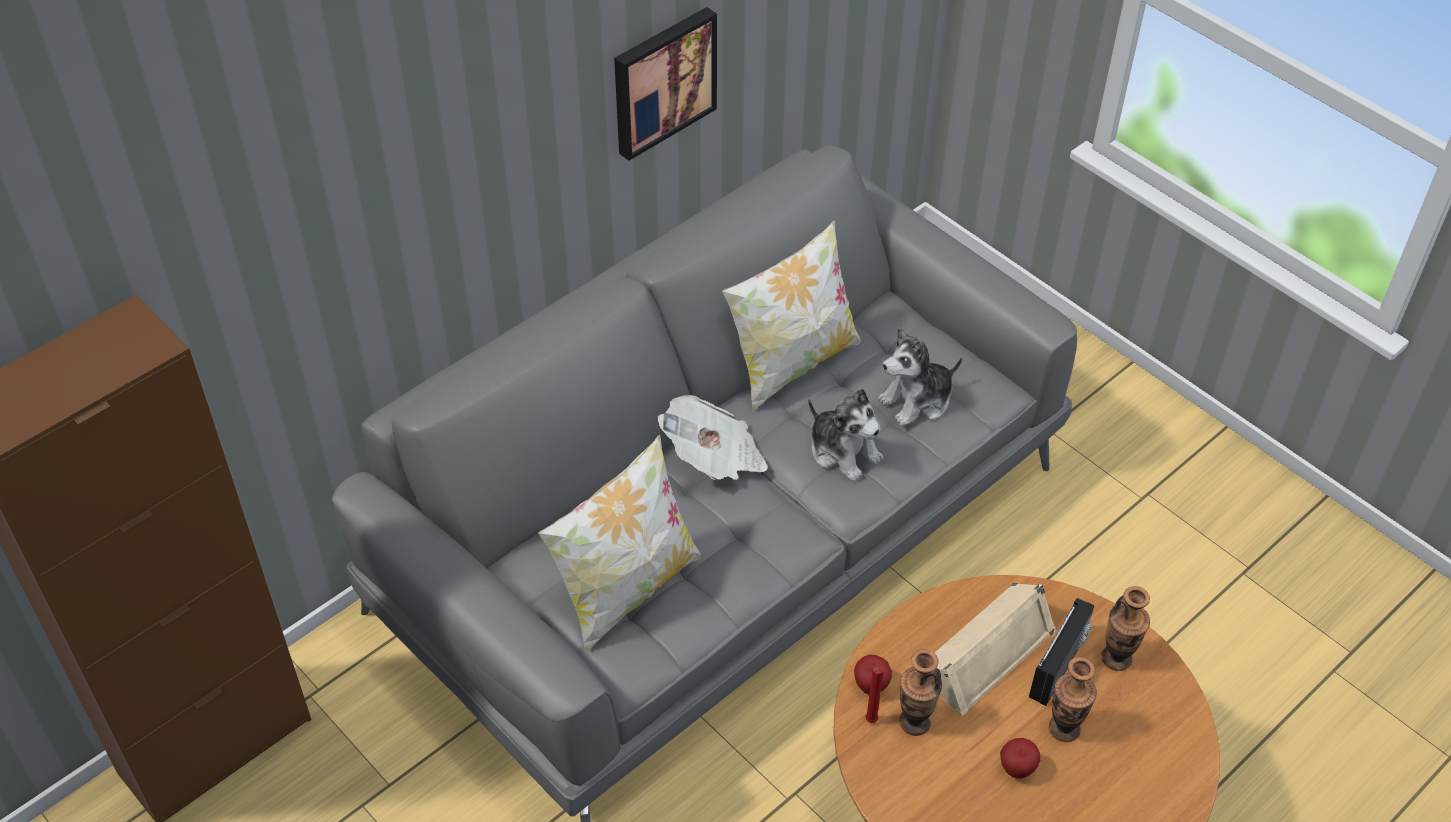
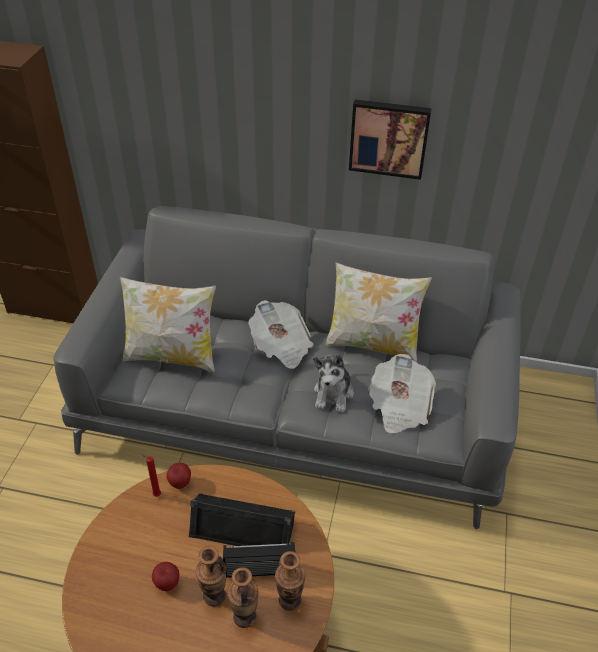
camera: 55 degrees right, 5 degrees down
(914, 722) = (169, 516): vase -> vase (244, 616)
(917, 401) = (399, 407): plush toy -> newspaper
(984, 652) = (242, 526): beige speaker -> black speaker

